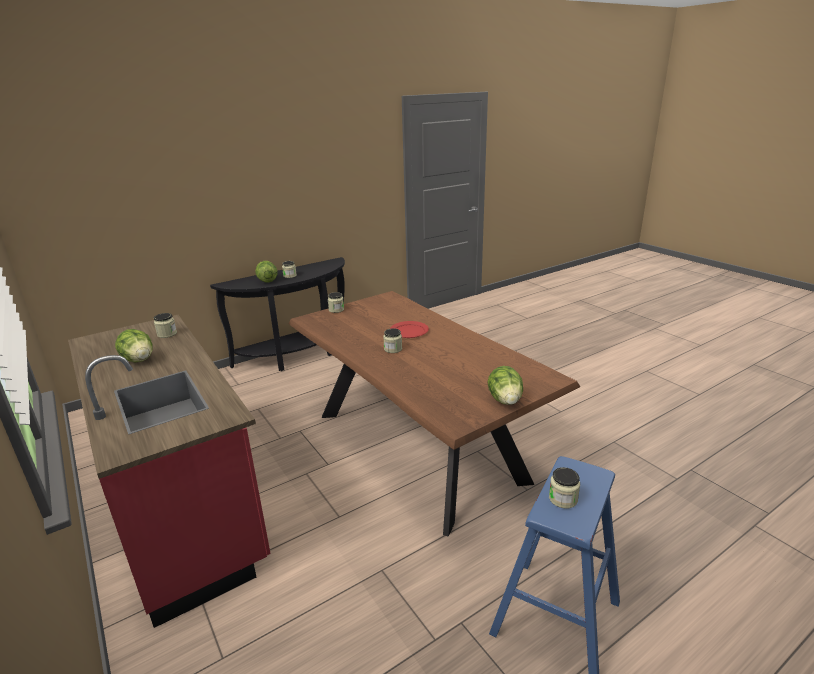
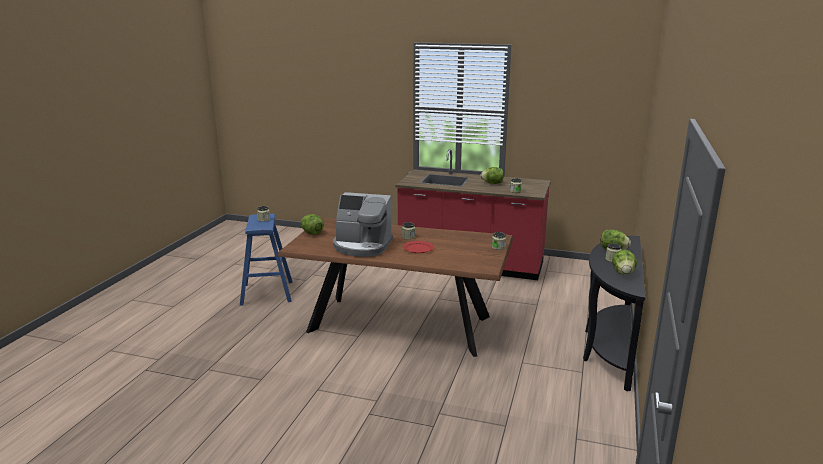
camera: 140 degrees right, 5 degrees down
(312, 268) = (623, 273): none -> lettuce
(463, 353) = (362, 246): none -> coffee machine

